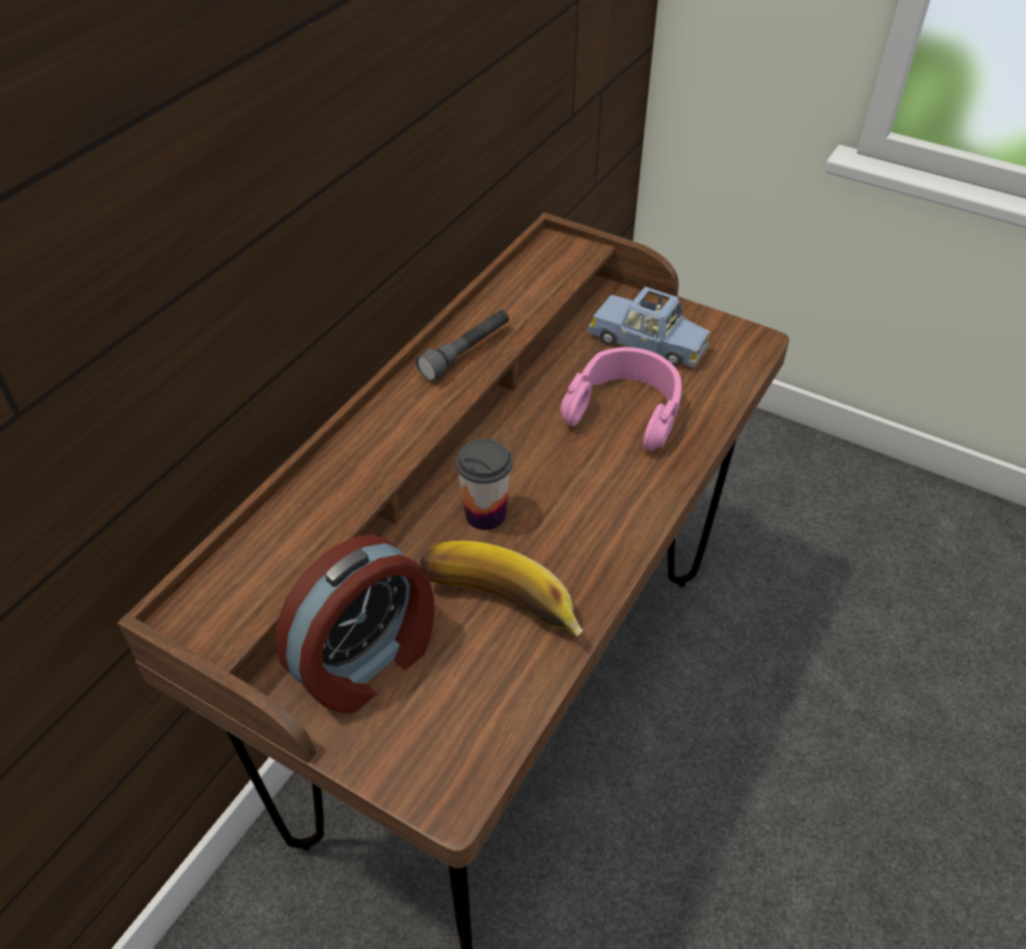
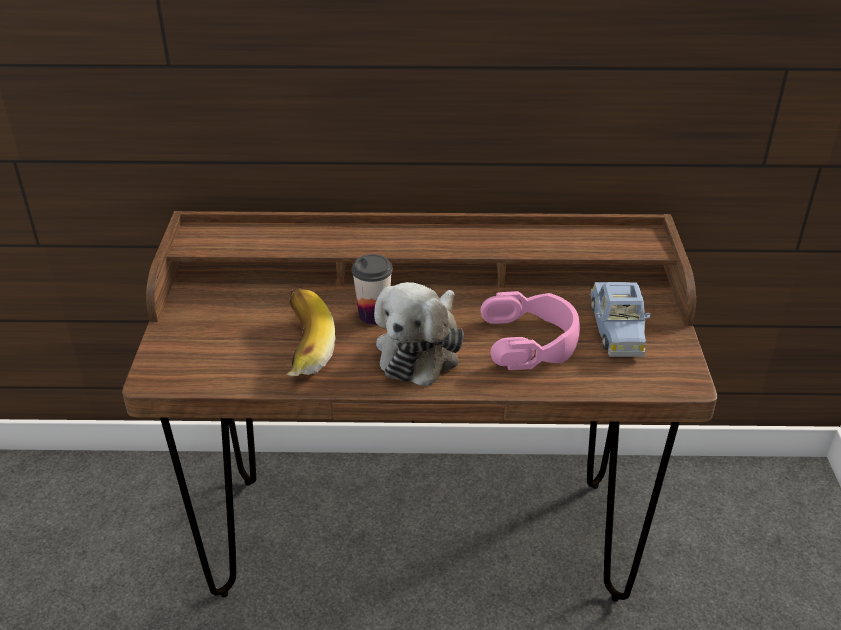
camera: 60 degrees right, 10 degrees down
(368, 661) = (227, 315): alarm clock -> none
(466, 352) = (484, 238): grey flashlight -> none
(581, 500) = (421, 350): none -> plush toy

